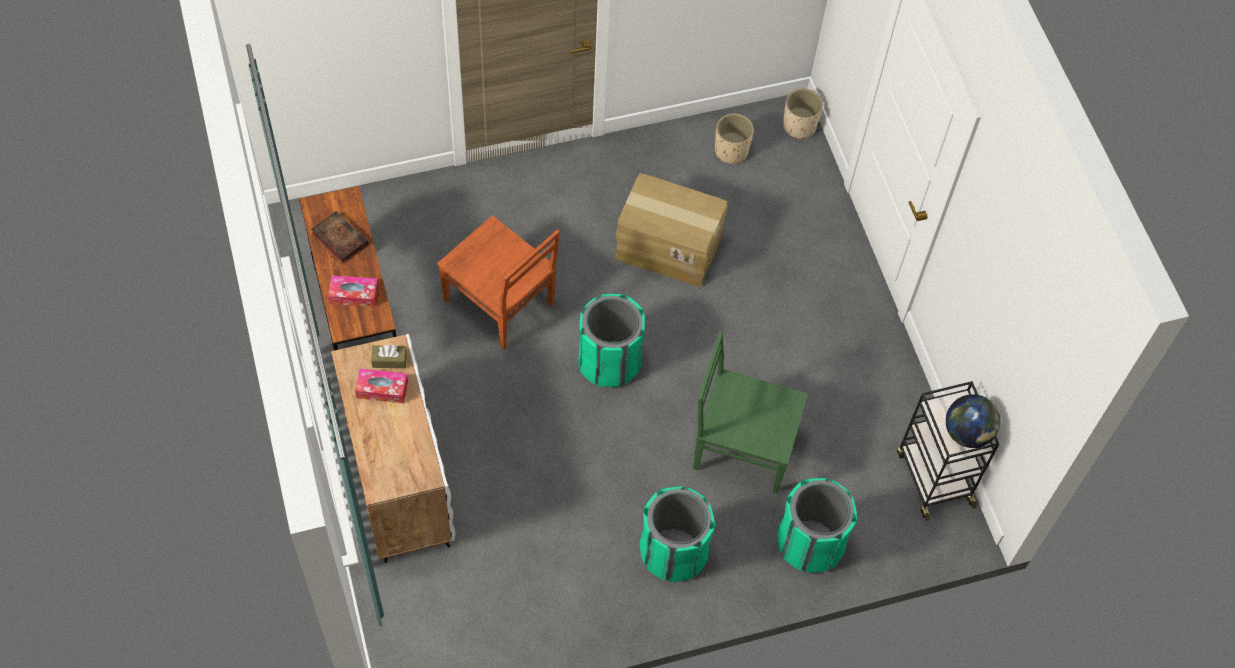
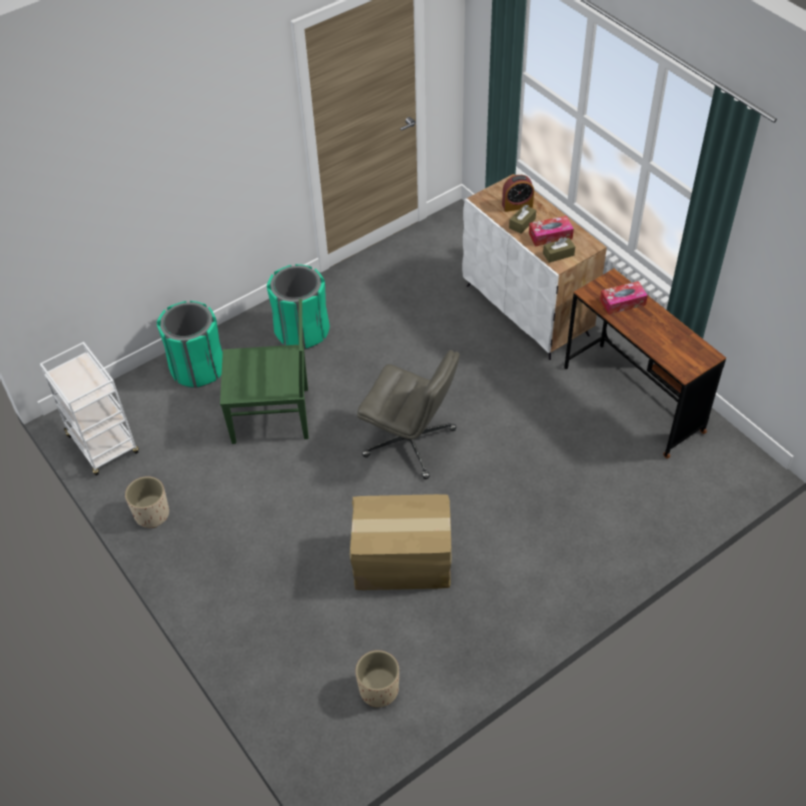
camera: 165 degrees right, 10 degrees down
(338, 238) = (667, 338): book -> none
(392, 450) = (517, 205): none -> alarm clock
(402, 420) = (522, 223): none -> brown tissue box
(500, 304) = (527, 456): brown chair -> none
(609, 361) = (411, 443): green trash can -> grey office chair
(799, 126) = (313, 751): beige planter -> beige planter (152, 514)
(933, 477) = (104, 445): black cart -> white cart
(967, 433) = (70, 378): globe -> none

